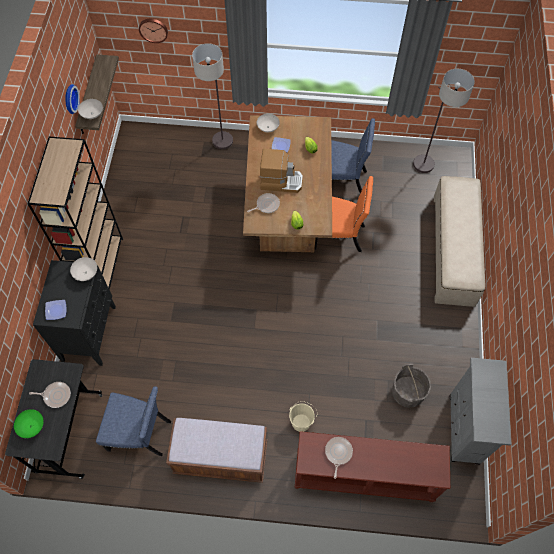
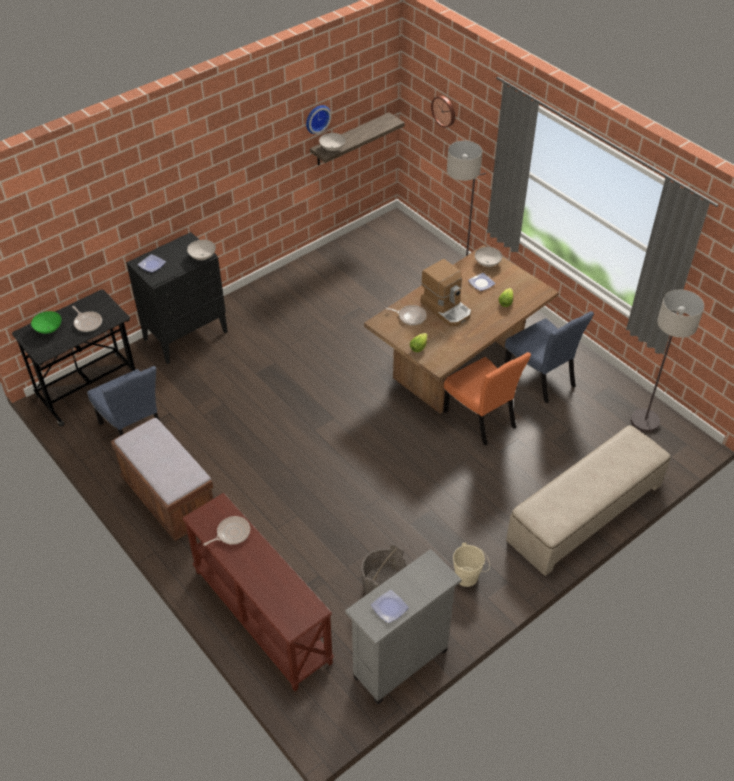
camera: 45 degrees right, 15 degrees down
(101, 265) = (252, 296): beige bookcase -> none
(302, 421) = (265, 529): beige bucket -> beige bucket (469, 576)
(493, 416) = (388, 608): none -> plate

